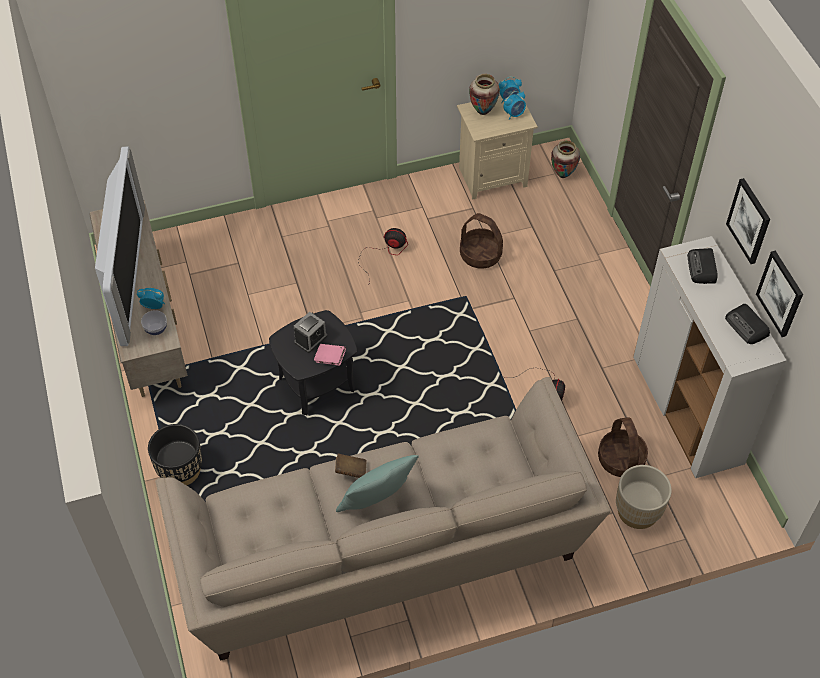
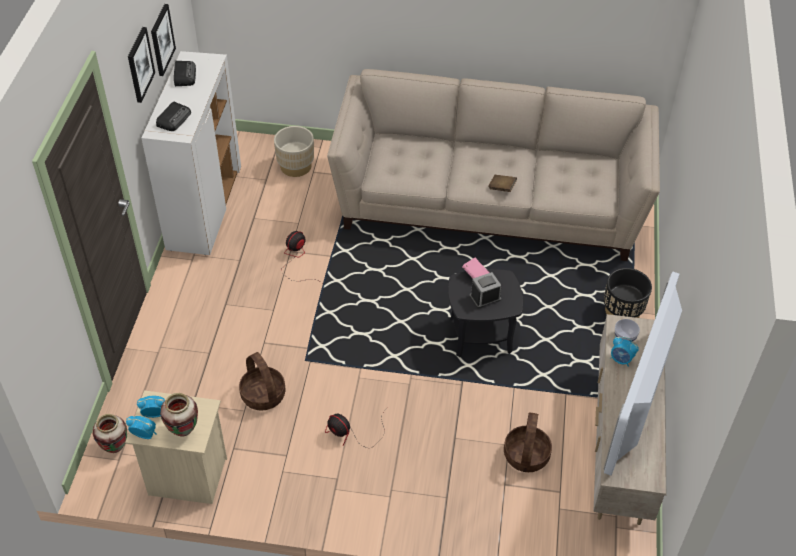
camera: 155 degrees left, 5 degrees down
(377, 503) = (493, 163): turquoise pillow -> none
(621, 459) = (280, 198): basket -> basket (526, 454)

